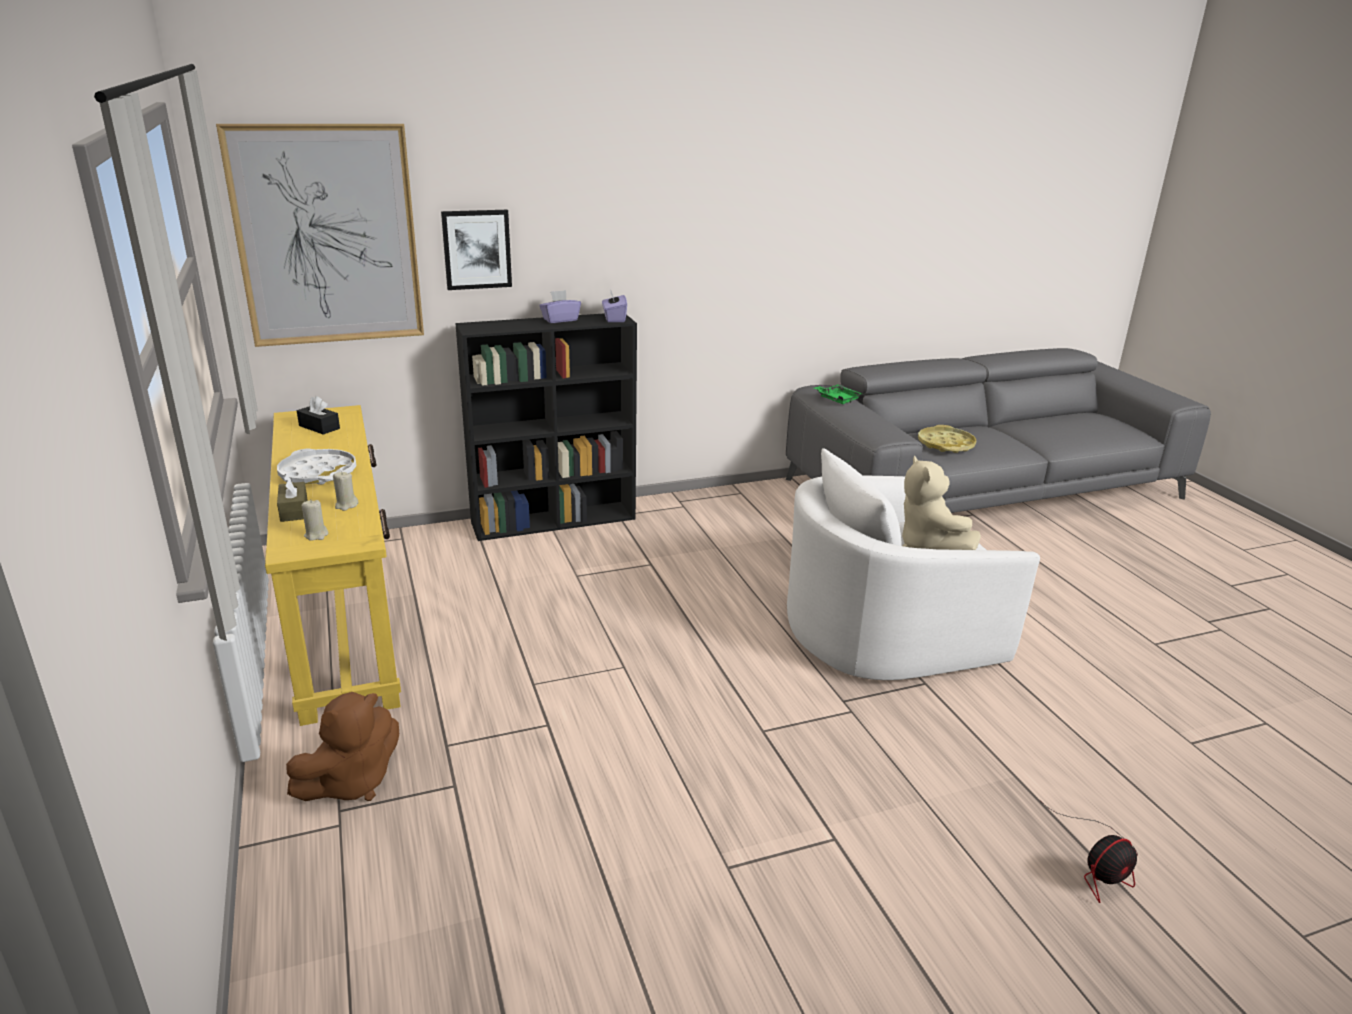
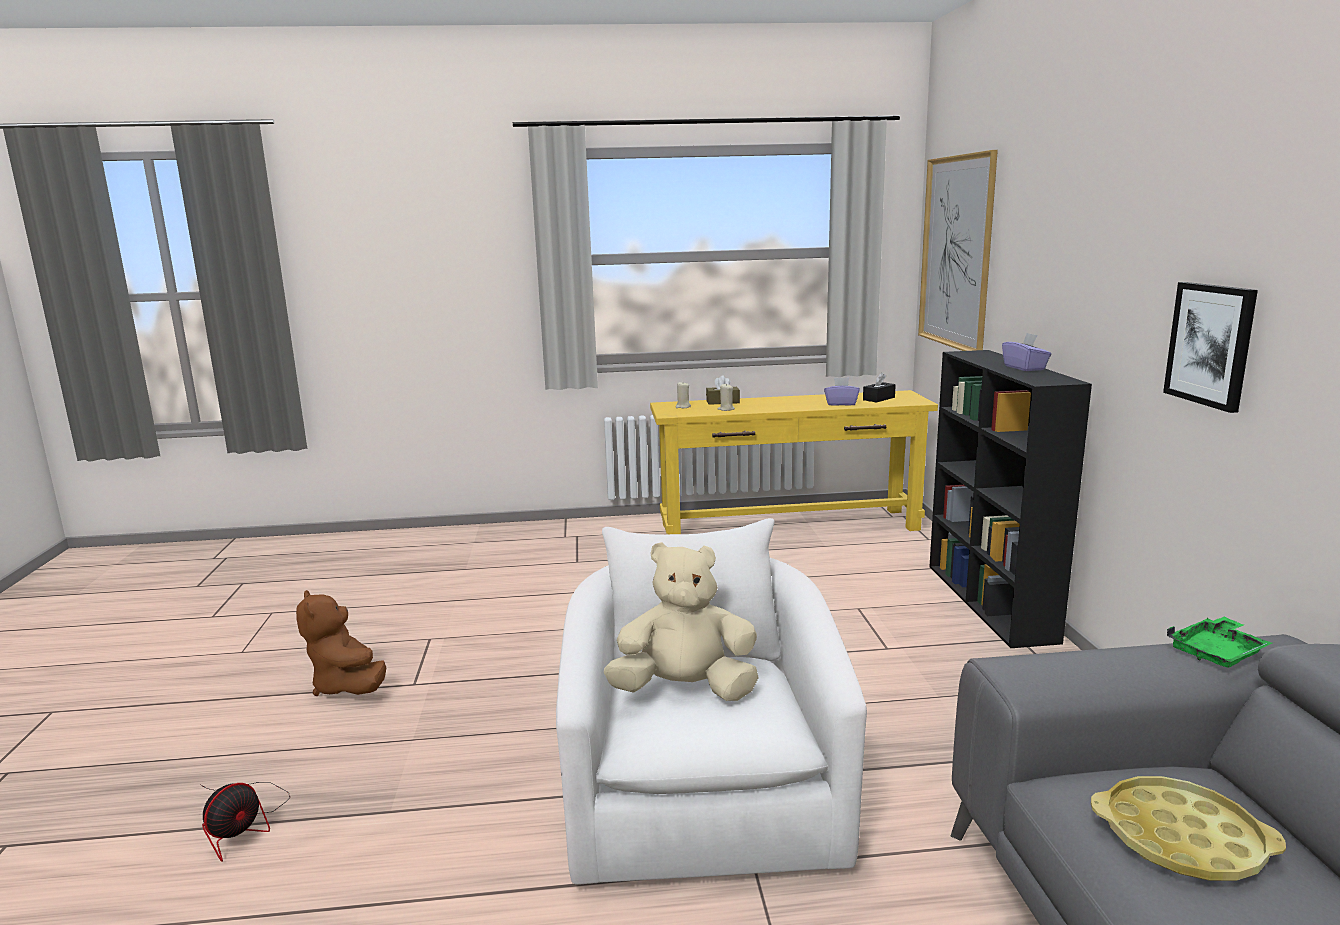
camera: 105 degrees right, 10 degrees down
(318, 473) = (783, 402): white tray -> none
(351, 783) = (599, 537): brown plush toy -> brown plush toy (348, 686)
(477, 249) = (1017, 278): picture -> picture (1211, 344)
(614, 318) = (1049, 380): purple tissue box -> purple tissue box (840, 403)
(1101, 866) = (243, 824): fan -> fan turned 135 degrees counterclockwise

